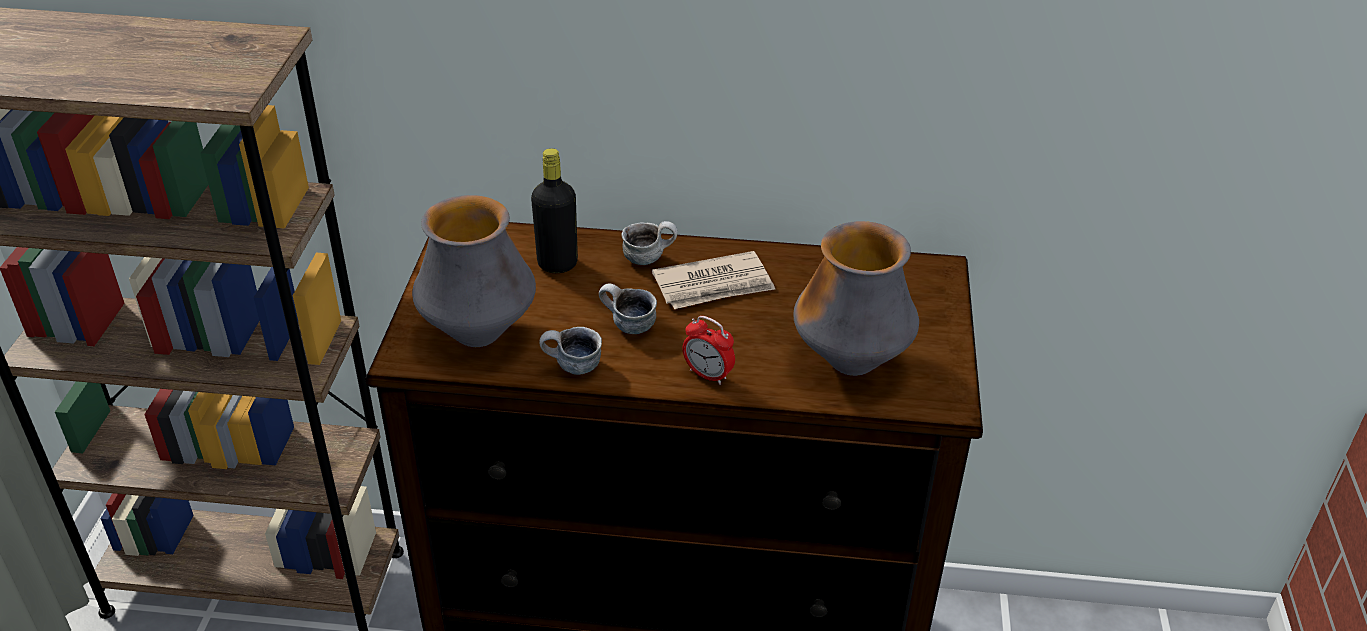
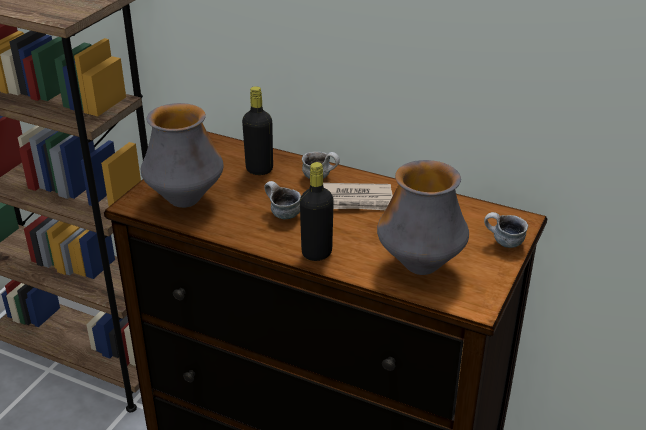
camera: 20 degrees right, 5 degrees down
(572, 368) = (231, 231): mug -> mug (503, 243)
(708, 375) = (316, 253): alarm clock -> black bottle

